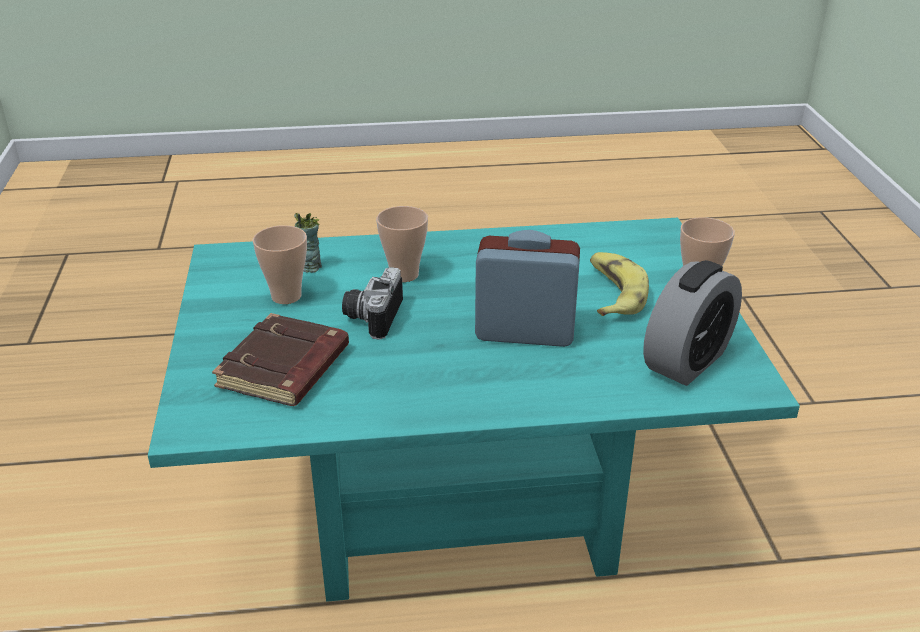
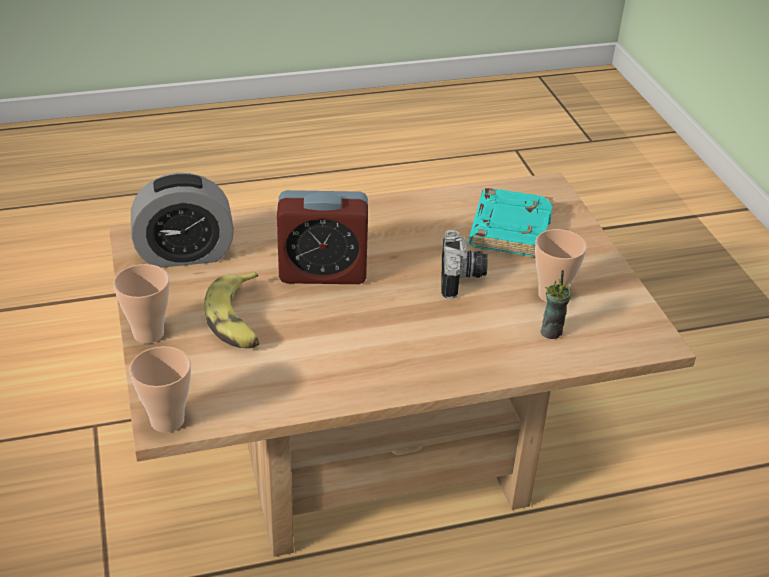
camera: 170 degrees right, 5 degrees up
(285, 369) = (509, 229): brown book -> turquoise book
(404, 275) = (452, 328): cup -> cup (167, 420)
(459, 503) = (377, 452): turquoise coffee table -> beige coffee table
(687, 361) = (185, 254): alarm clock -> alarm clock turned 135 degrees counterclockwise

